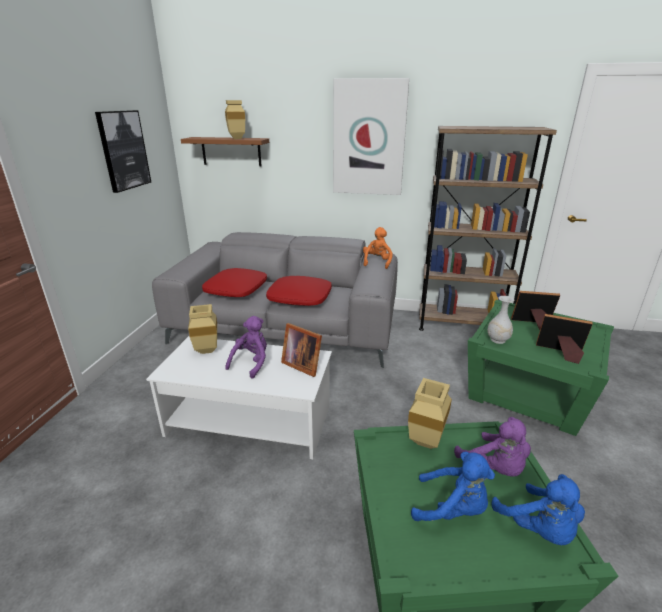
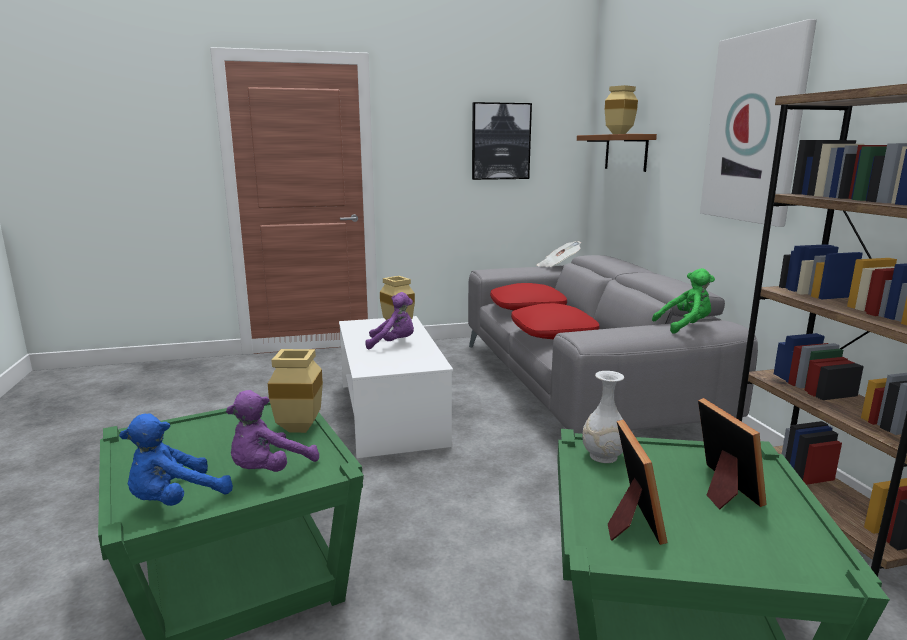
camera: 65 degrees right, 10 degrees down
(203, 250) = (558, 266): none -> newspaper
(302, 364) = (410, 361): picture frame -> none
(377, 262) = (685, 326): orange plush toy -> green plush toy
(452, 509) = (199, 451): blue plush toy -> none

